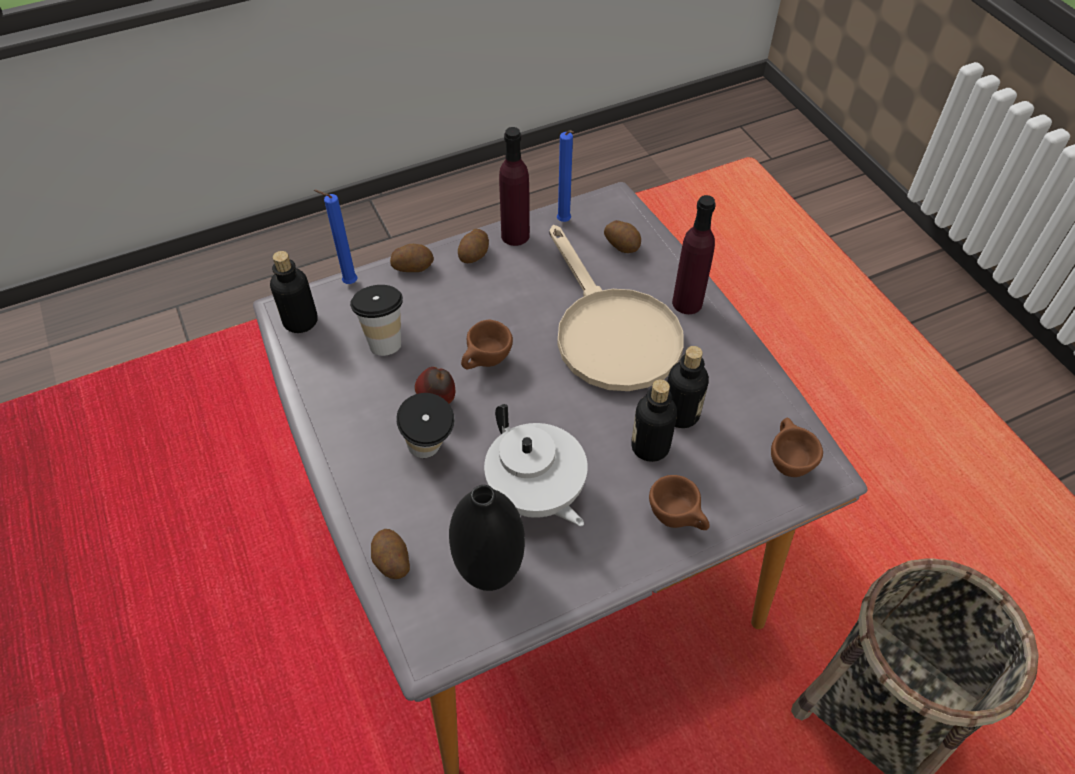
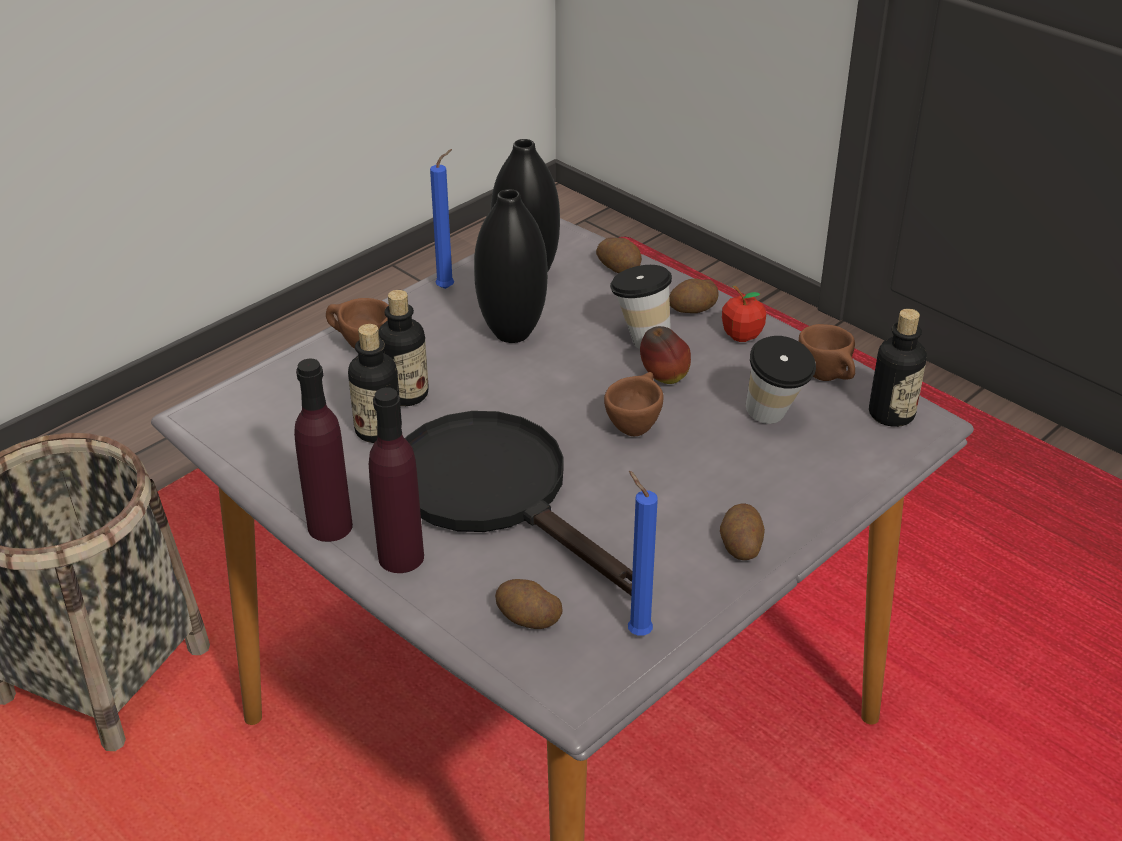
camera: 160 degrees right, 15 degrees down
(345, 431) = (741, 336): none -> apple
(348, 283) = (878, 467): blue candle -> blue candle (448, 288)
(413, 266) = (813, 508): potato -> potato (693, 310)
(515, 235) = (701, 590): purple bottle -> purple bottle (330, 526)
(536, 495) = (512, 333): white teapot -> black vase
(609, 332) = (497, 494): beige frying pan -> black frying pan
(786, 462) = (246, 415): brown cup -> brown cup (828, 378)

